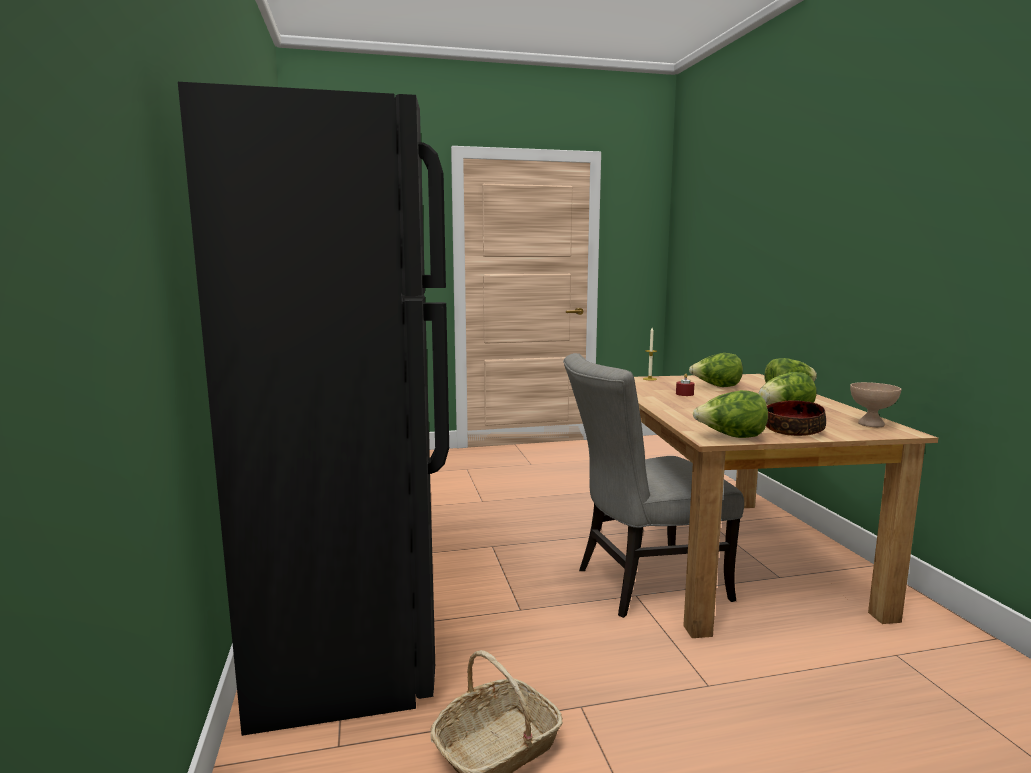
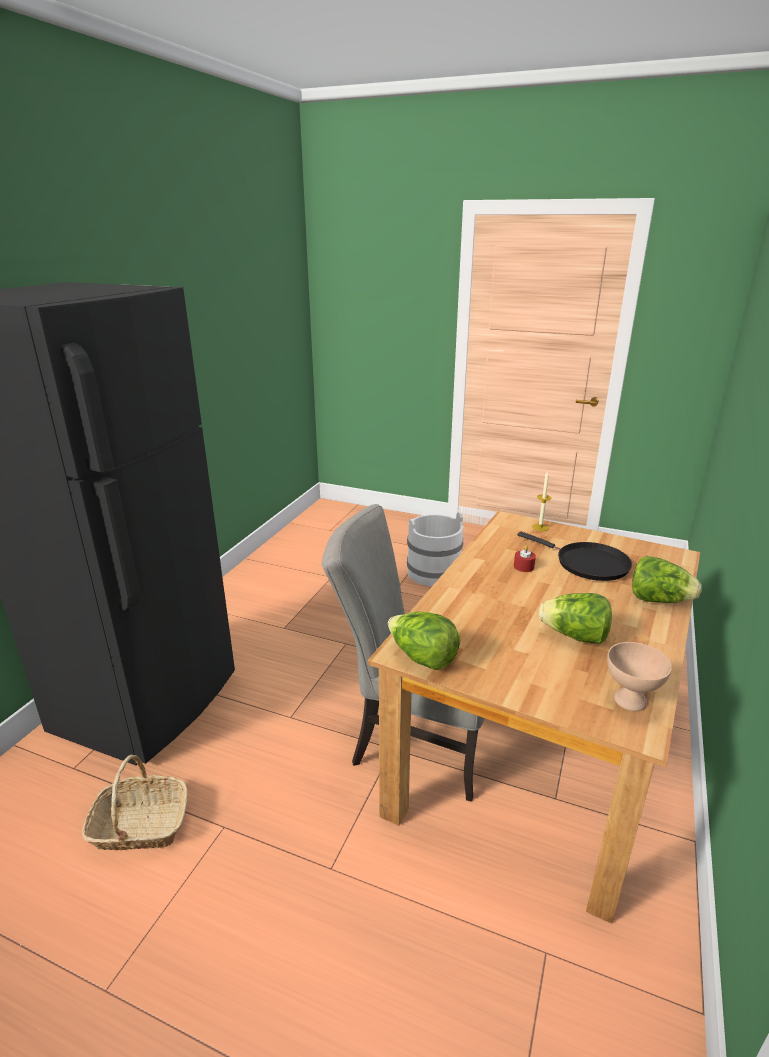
camera: 35 degrees right, 15 degrees up
(497, 482) = (434, 572): none -> white bucket
(716, 387) = (587, 564): lettuce -> black frying pan
(792, 430) = (509, 673): bowl -> none

